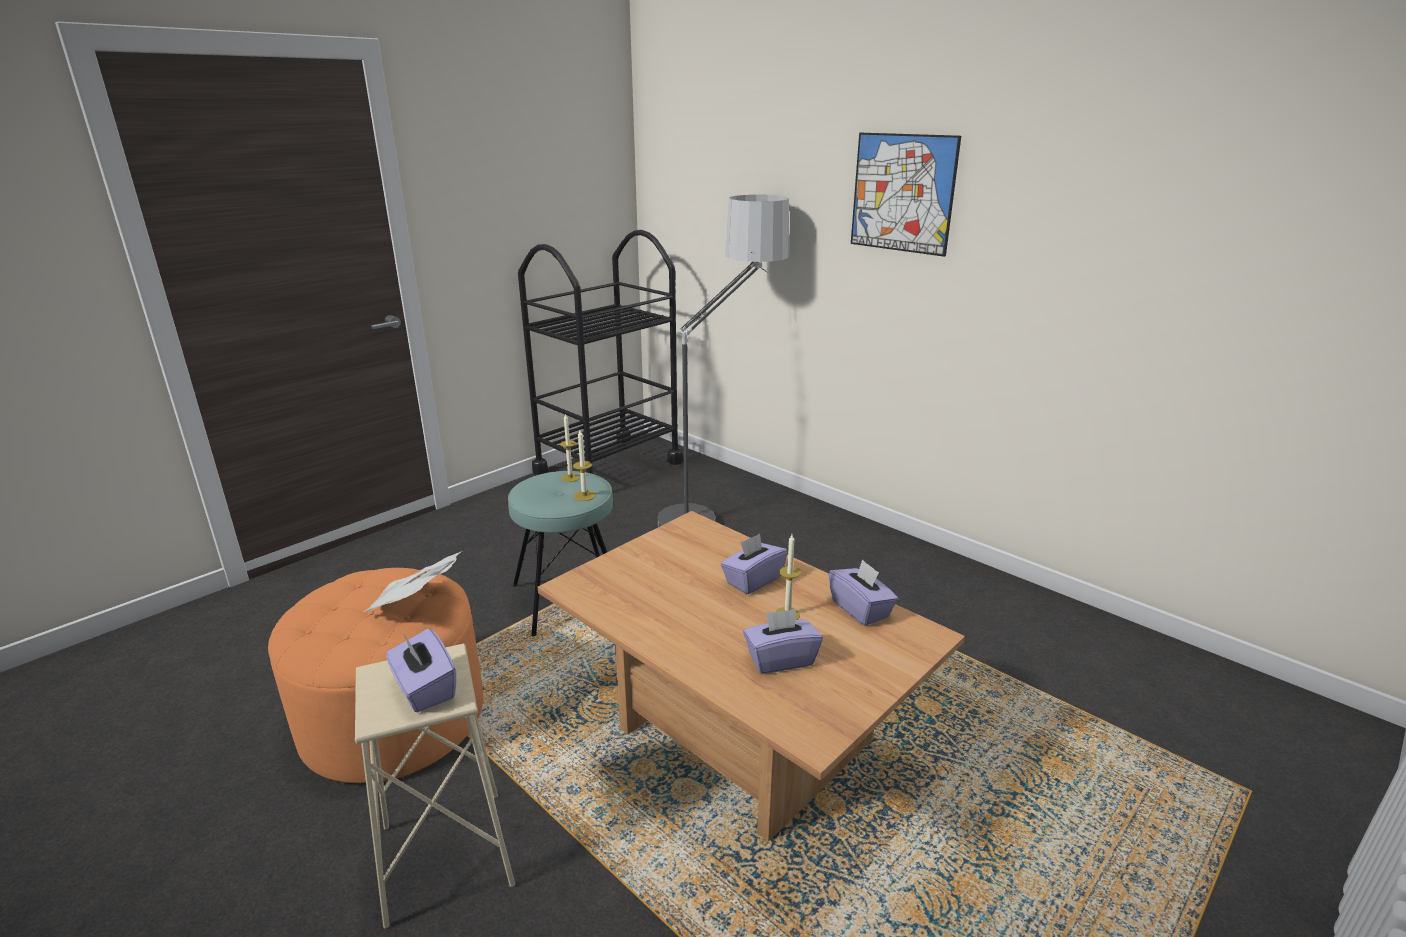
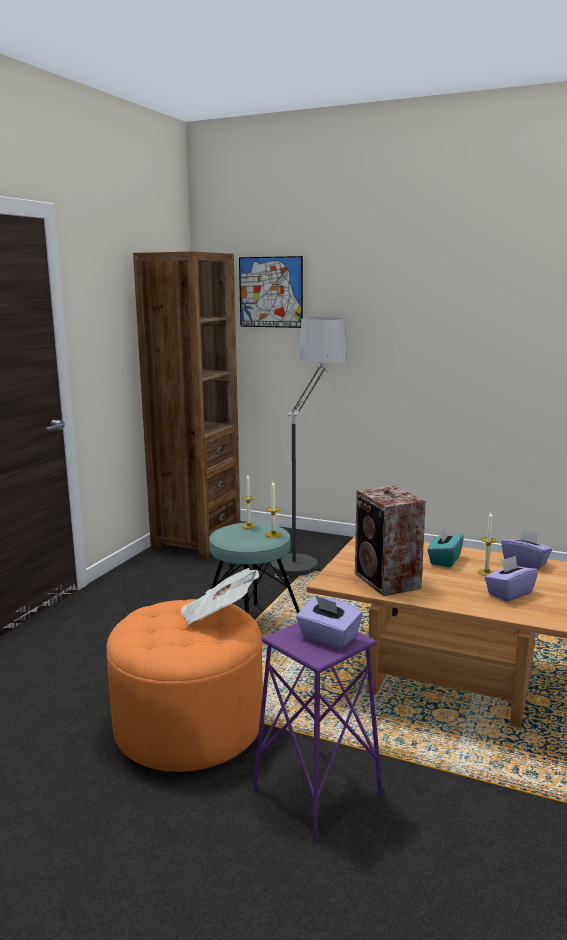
camera: 20 degrees left, 10 degrees down
(445, 856) = (316, 792): beige stool -> purple stool
(608, 467) = (196, 542): black cart -> brown bookcase
(640, 601) = (387, 582): none -> speaker
(753, 580) = (444, 560): purple tissue box -> turquoise tissue box
(902, 193) = (428, 310): picture -> picture (270, 292)

